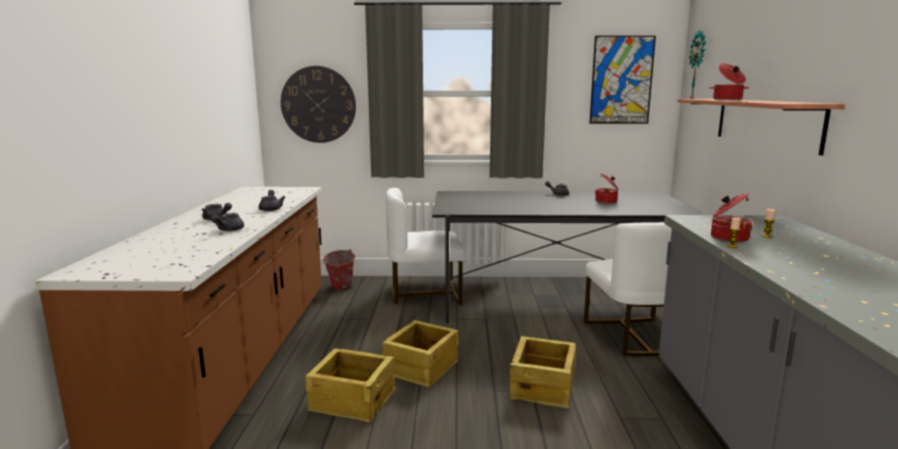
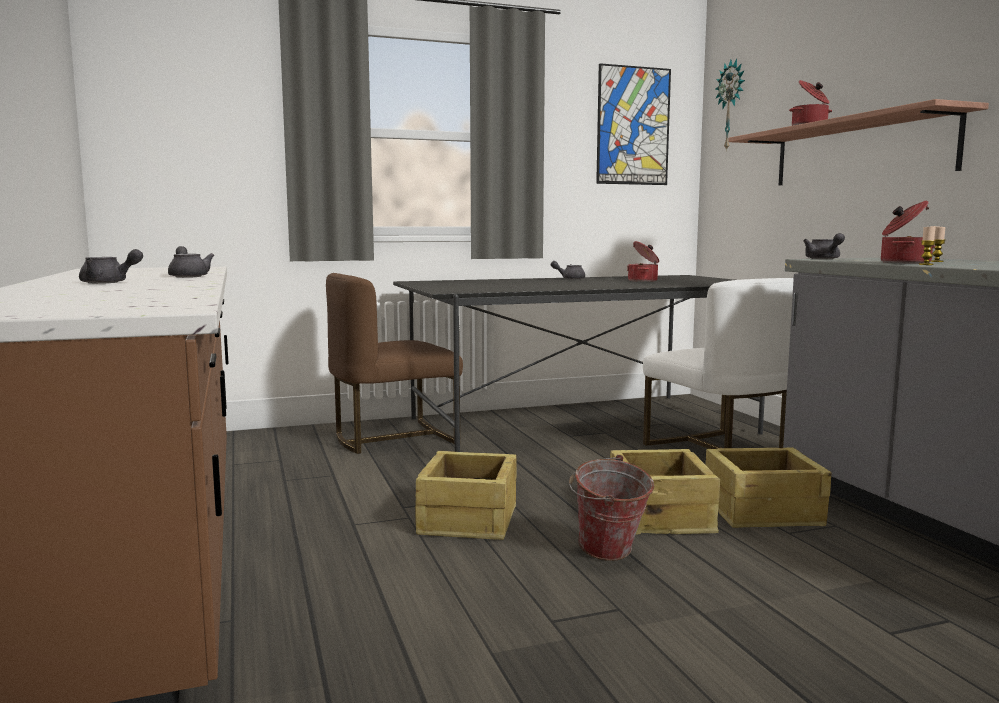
camera: 20 degrees left, 5 degrees down
(227, 230) = (158, 287): grey teapot -> grey teapot (824, 259)
(318, 104) = (194, 144): wall clock -> none
(339, 288) = (245, 444): bucket -> bucket (608, 556)
(352, 400) = (395, 572): crate -> crate (761, 511)
(425, 294) = (393, 438): white chair -> brown chair

